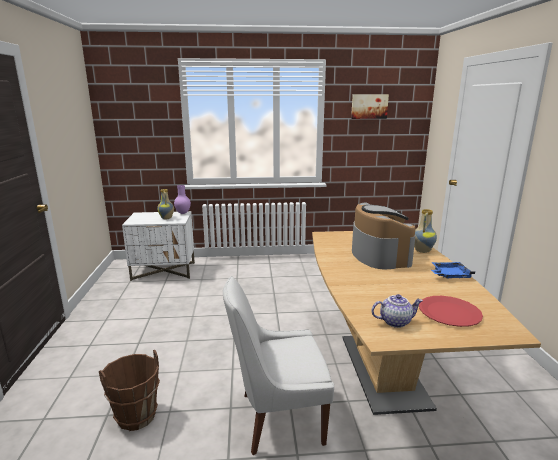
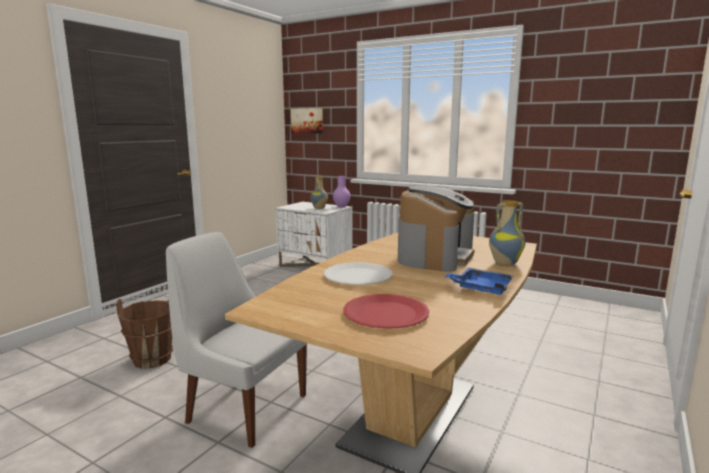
camera: 35 degrees right, 5 degrees down
(369, 106) = (586, 84): picture -> picture (307, 121)
(374, 287) = (358, 276): none -> white plate
(395, 321) = (305, 303): teapot -> none

